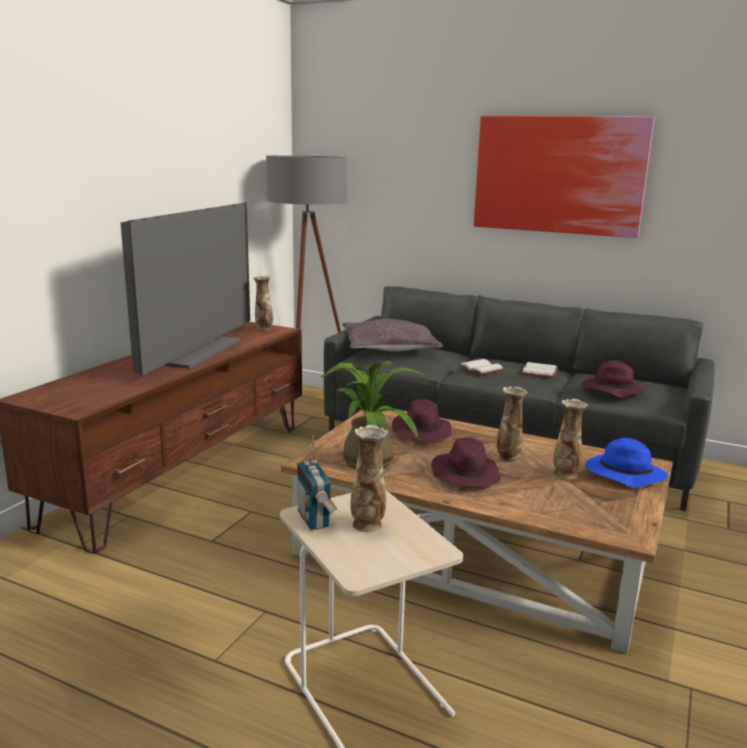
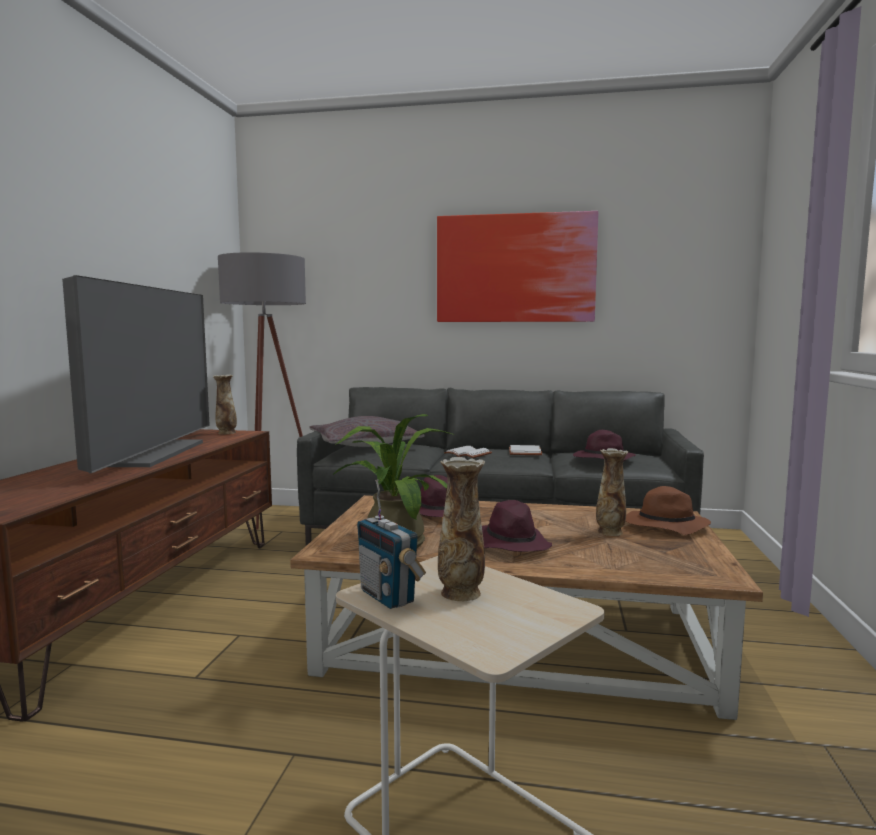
camera: 15 degrees left, 10 degrees down
(508, 458) = (542, 525): vase -> none
(623, 475) = (664, 526): blue hat -> brown hat

